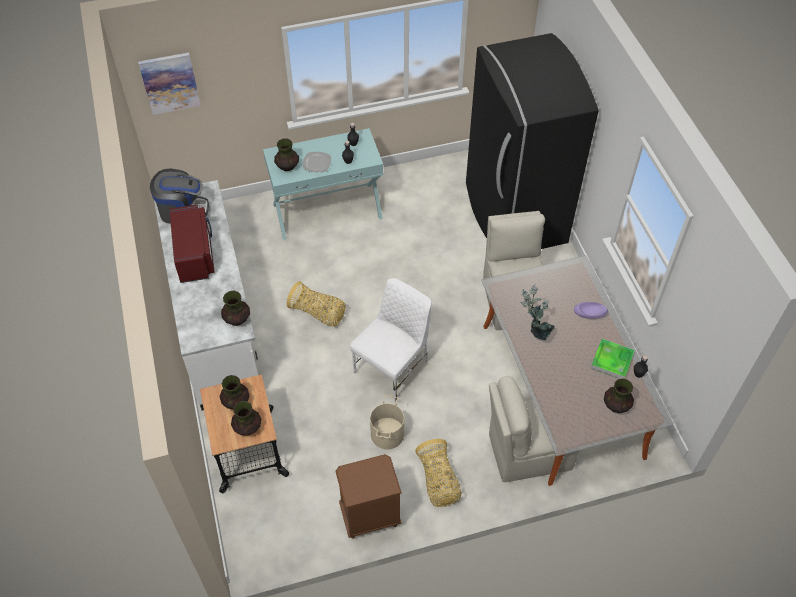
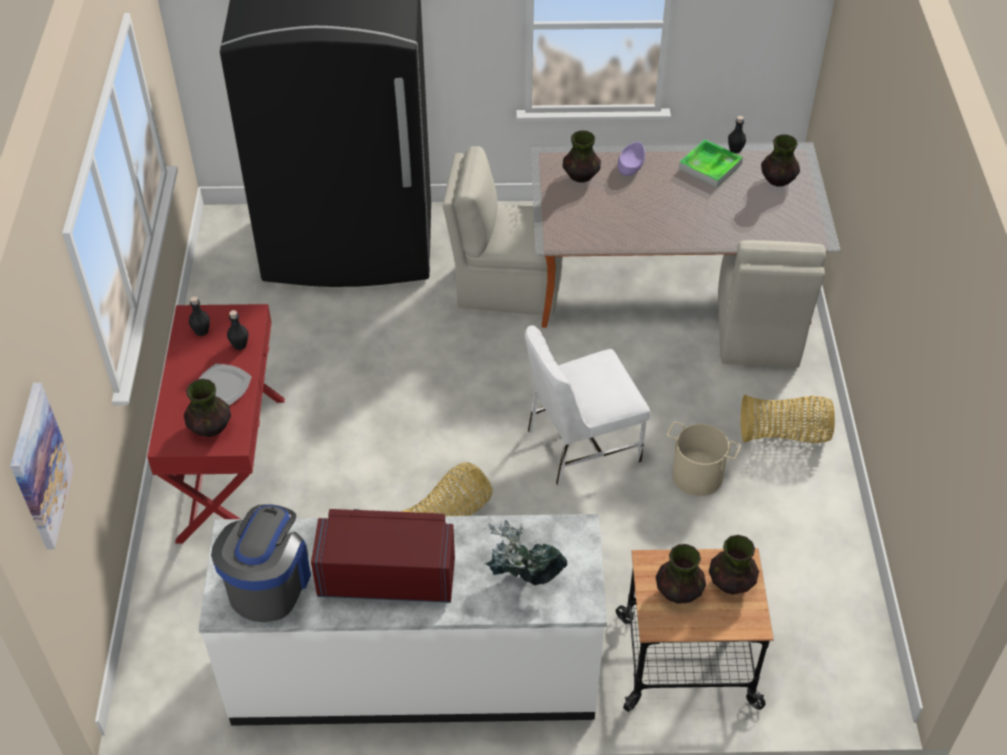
camera: 75 degrees left, 5 degrees down
(237, 319) = (554, 532): vase -> vase (580, 176)
(327, 210) = (231, 467): turquoise console table -> red console table
(369, 516) = (827, 523): brown nightstand -> none
(393, 366) = (580, 444): white chair -> white chair turned 75 degrees counterclockwise
(535, 329) = (641, 222): potted plant -> potted plant (522, 581)

